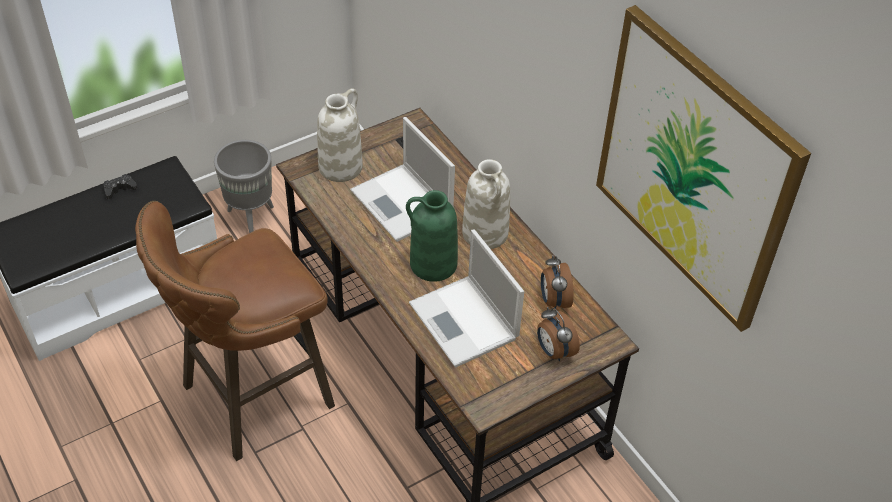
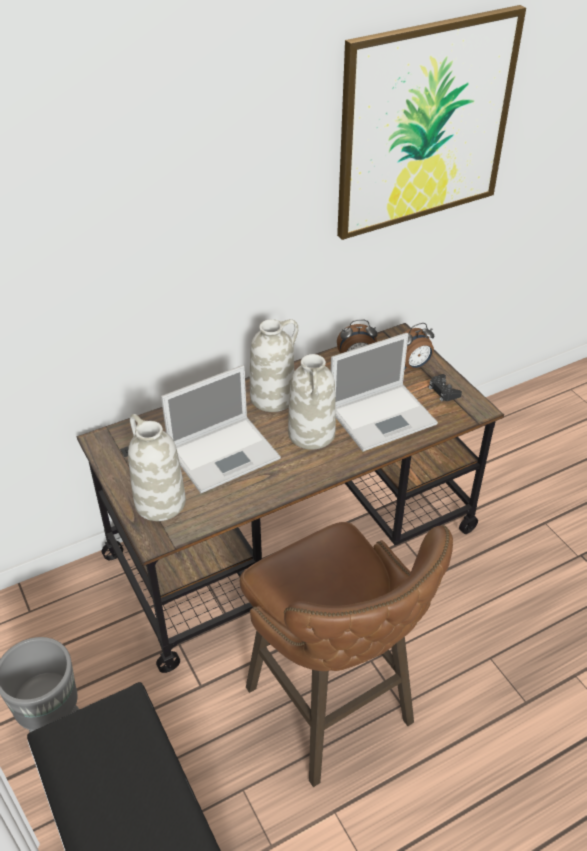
camera: 85 degrees left, 5 degrees down
(119, 189) = (82, 802): black game controller -> black game controller (443, 391)
(432, 264) = (312, 434): green vase -> white vase

